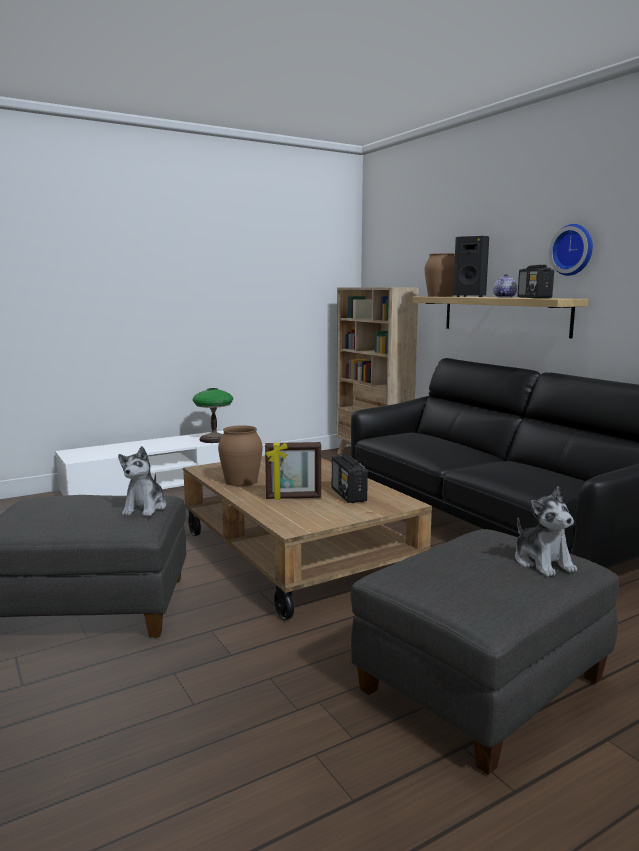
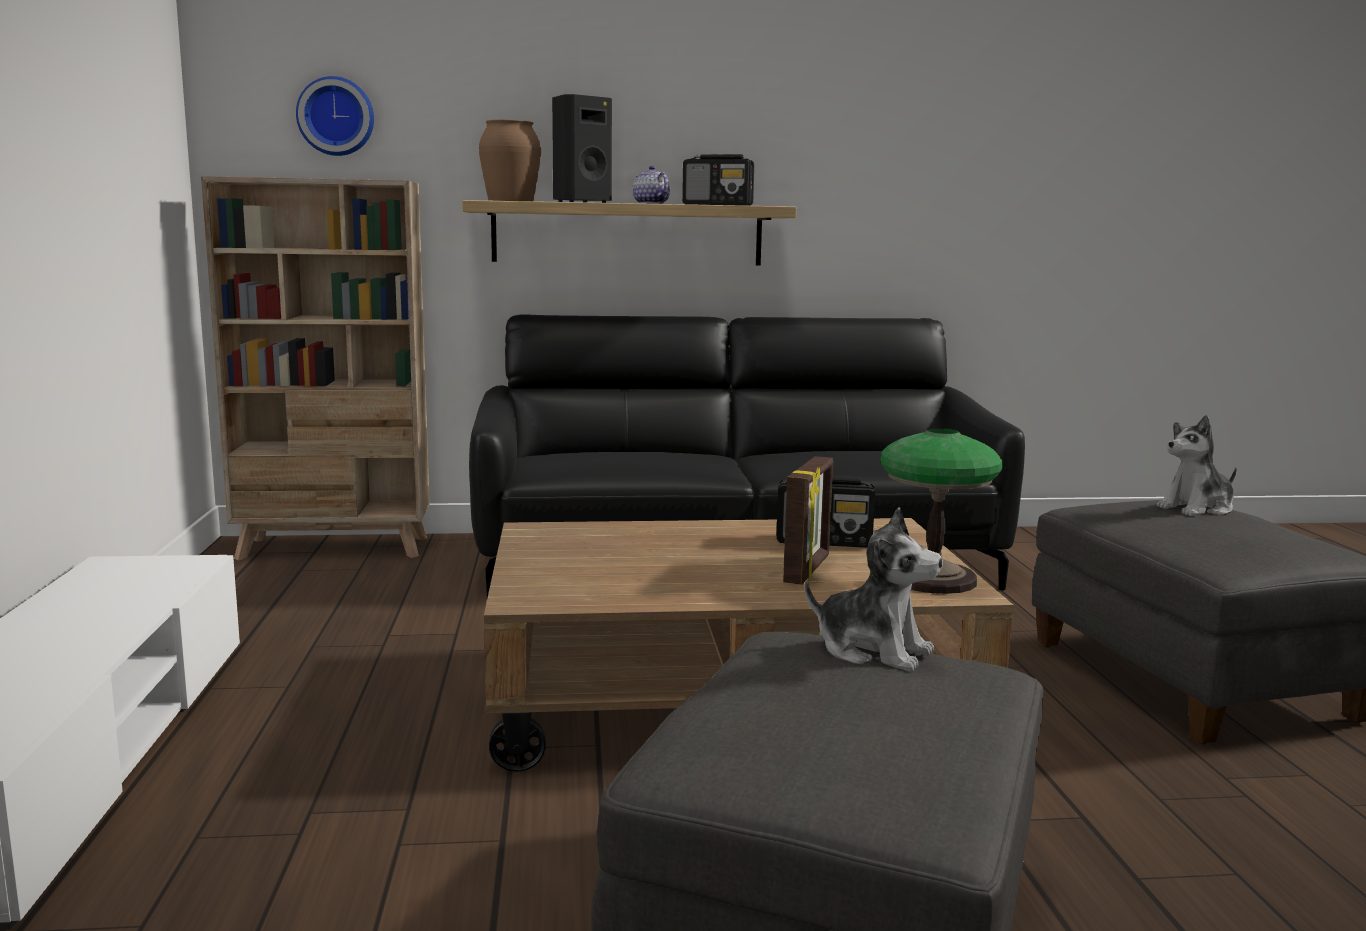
camera: 65 degrees left, 0 degrees up
(214, 439) = (151, 583): table lamp -> table lamp (933, 579)
(241, 481) = (665, 586): brown vase -> none
(542, 562) = (1197, 509): plush toy -> plush toy turned 150 degrees clockwise
(573, 250) = (753, 136): wall clock -> wall clock (336, 117)

